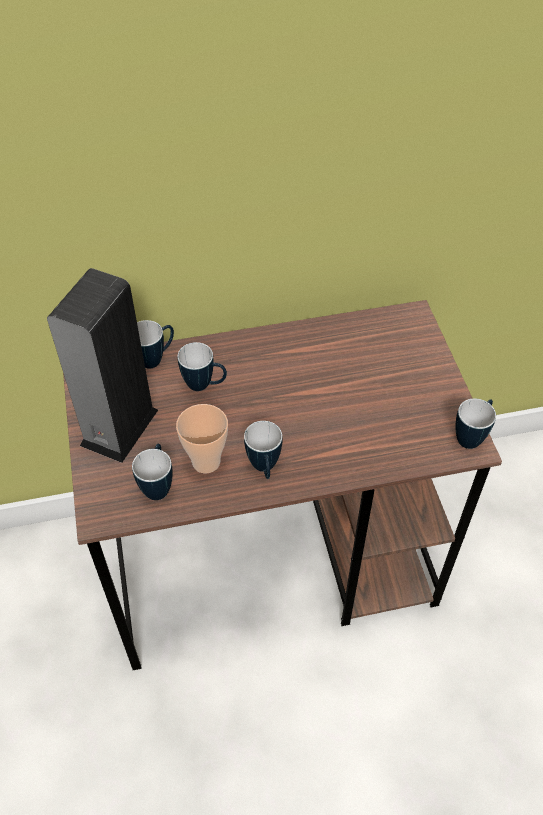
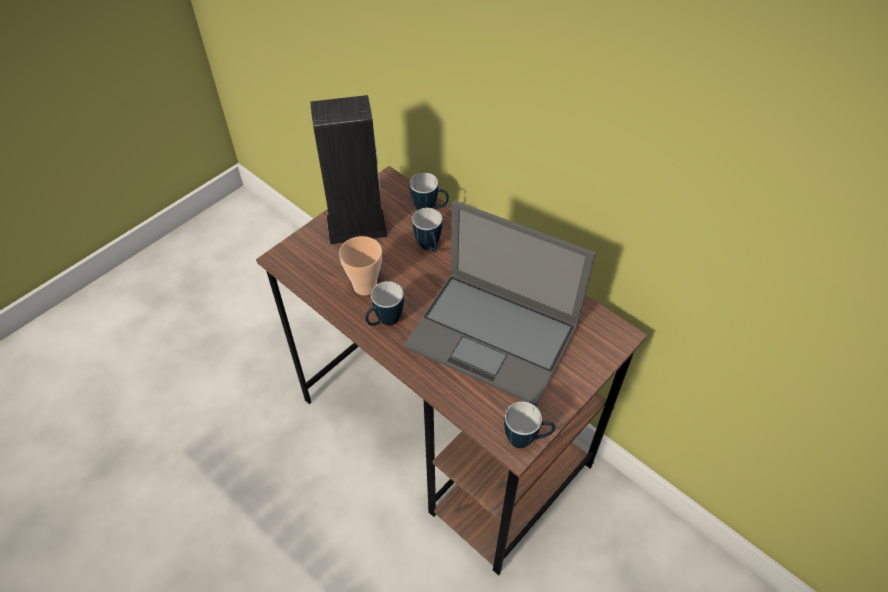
camera: 55 degrees right, 0 degrees up
(158, 485) = (326, 272): mug -> none
(348, 396) = (494, 336): none -> laptop

